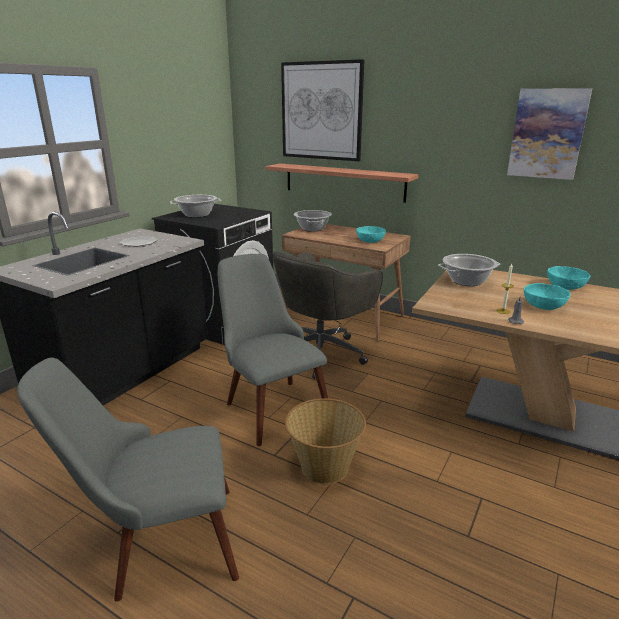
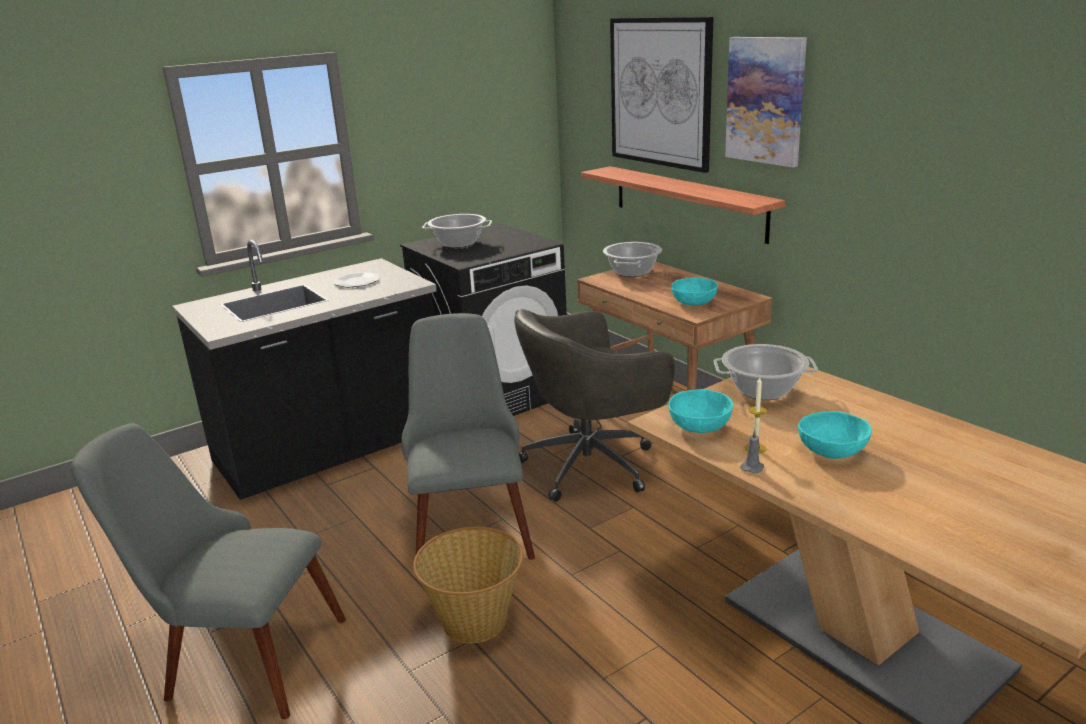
camera: 25 degrees right, 0 degrees up
(547, 134) = (971, 151): picture -> picture (765, 100)
(565, 287) = (919, 423): turquoise bowl -> turquoise bowl (700, 426)

